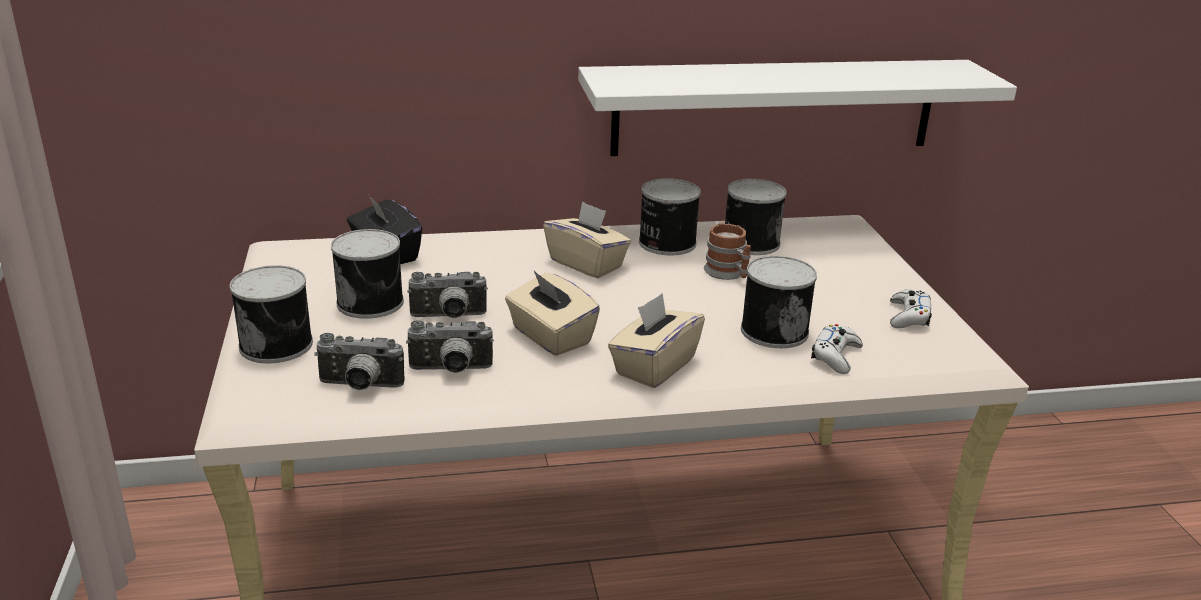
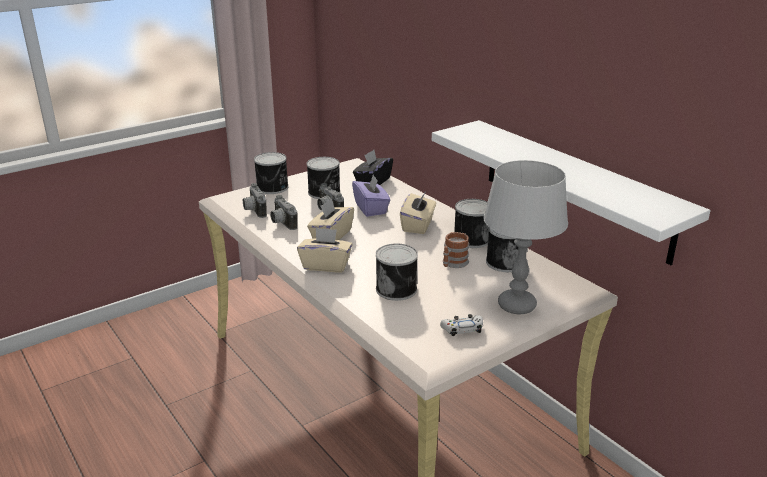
camera: 65 degrees right, 0 degrees up
(486, 281) = (371, 208): none -> purple tissue box
(835, 356) = (385, 312): white game controller -> none
(867, 269) = (516, 306): none -> grey table lamp

